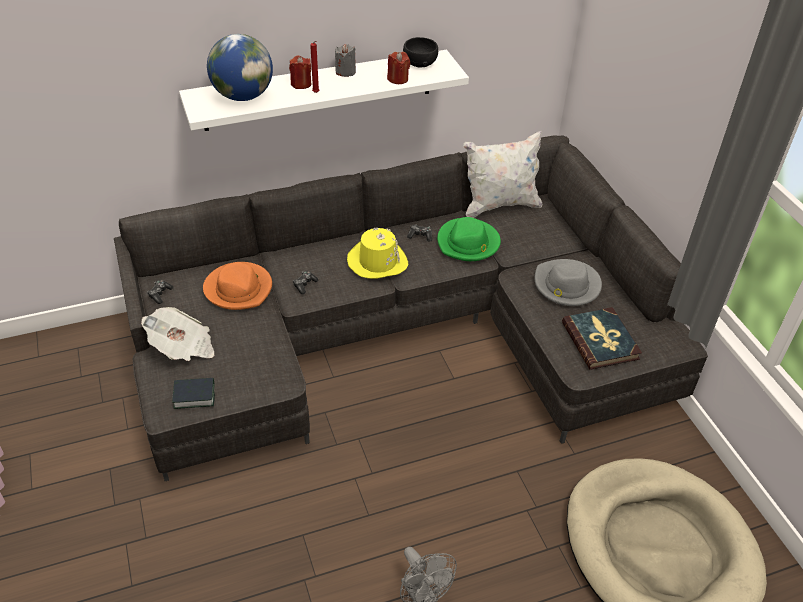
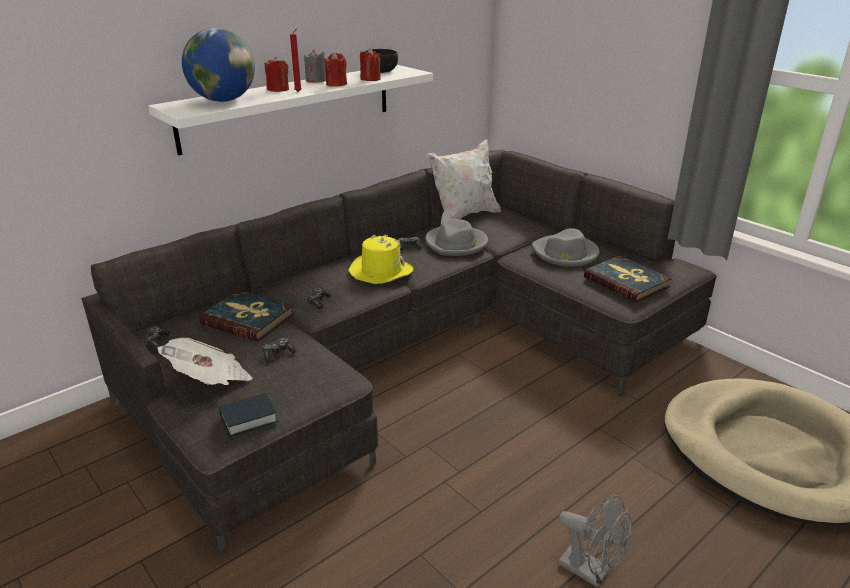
camera: 20 degrees left, 15 degrees down
(239, 289) = (248, 319): orange hat -> book
(245, 335) = (278, 354): none -> game controller
(359, 84) = (336, 84): none -> red candle
(468, 243) = (456, 244): green hat -> grey hat

